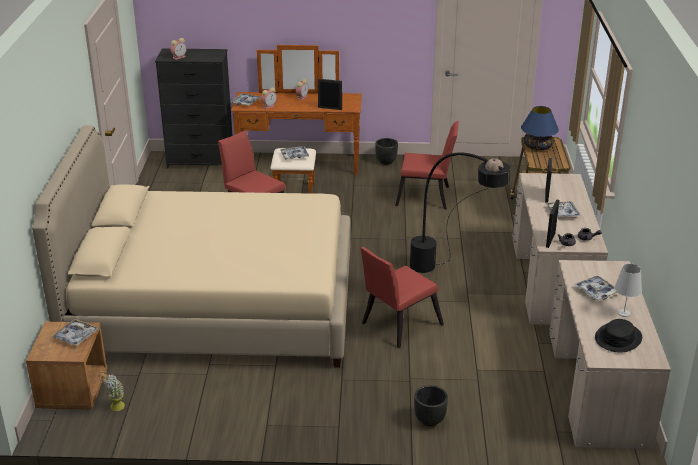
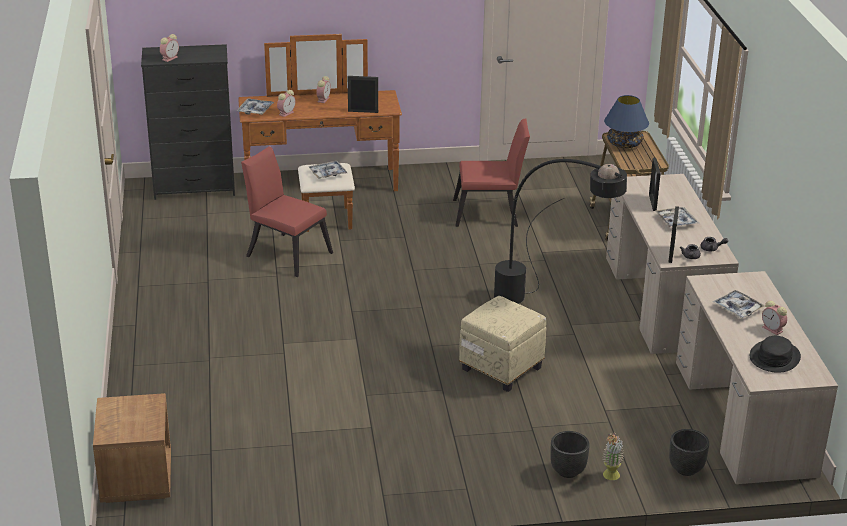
camera: 10 degrees left, 0 degrees up
(76, 336) = (143, 411): tray -> none
(115, 408) = (196, 494): potted plant -> potted plant (610, 478)
(214, 307) = (274, 366): beige bed -> none
(386, 162) = (428, 173): black planter -> black planter (686, 470)
(397, 325) = (500, 368): red chair -> beige ottoman
(623, 313) = (773, 329): white table lamp -> alarm clock

